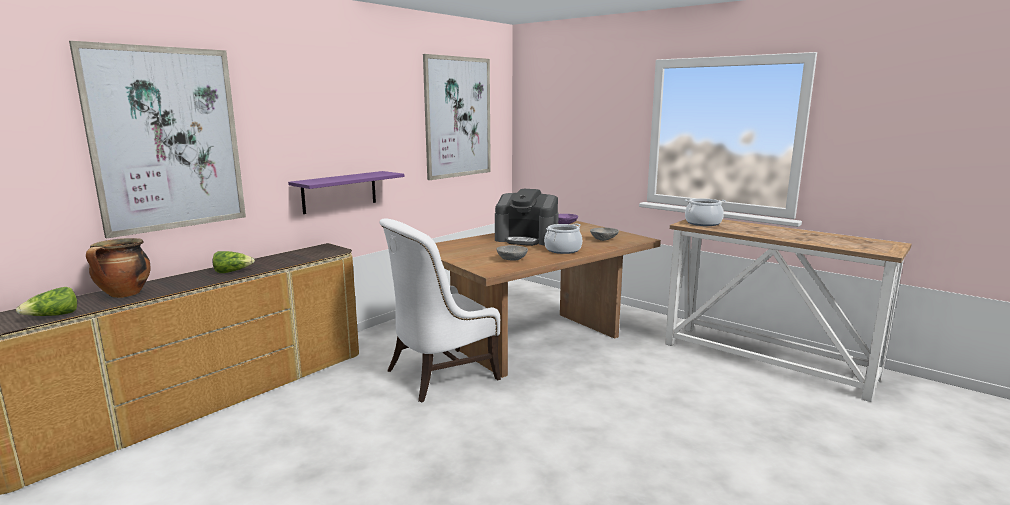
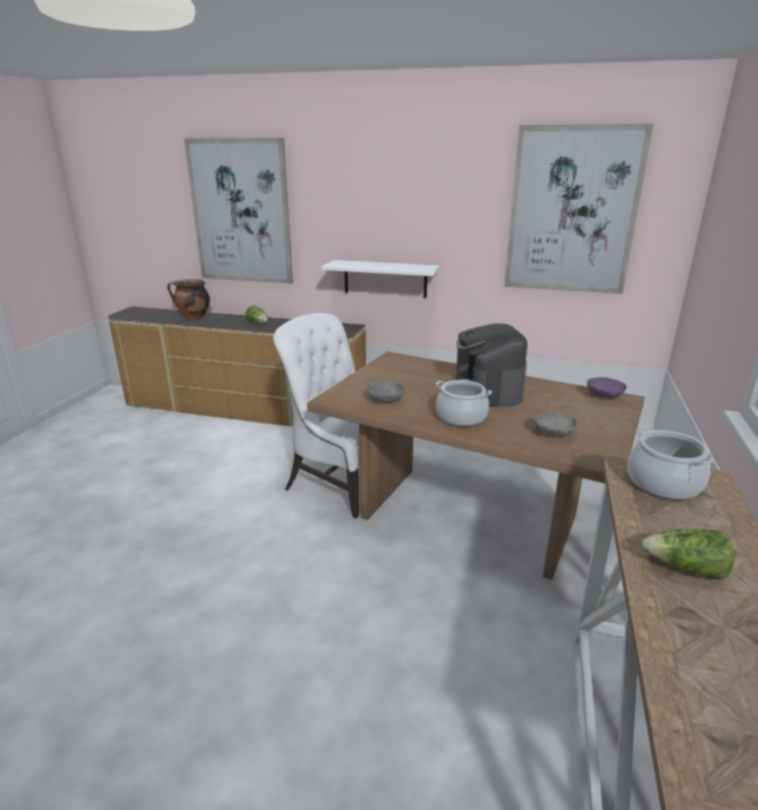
camera: 65 degrees right, 10 degrees up
(53, 316) = (149, 318): lettuce -> lettuce (686, 569)
(339, 192) = (385, 278): purple shelf -> white shelf

